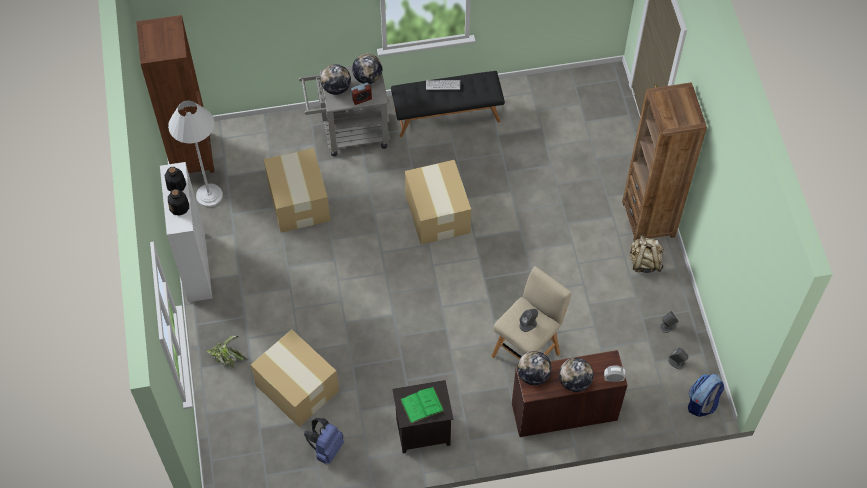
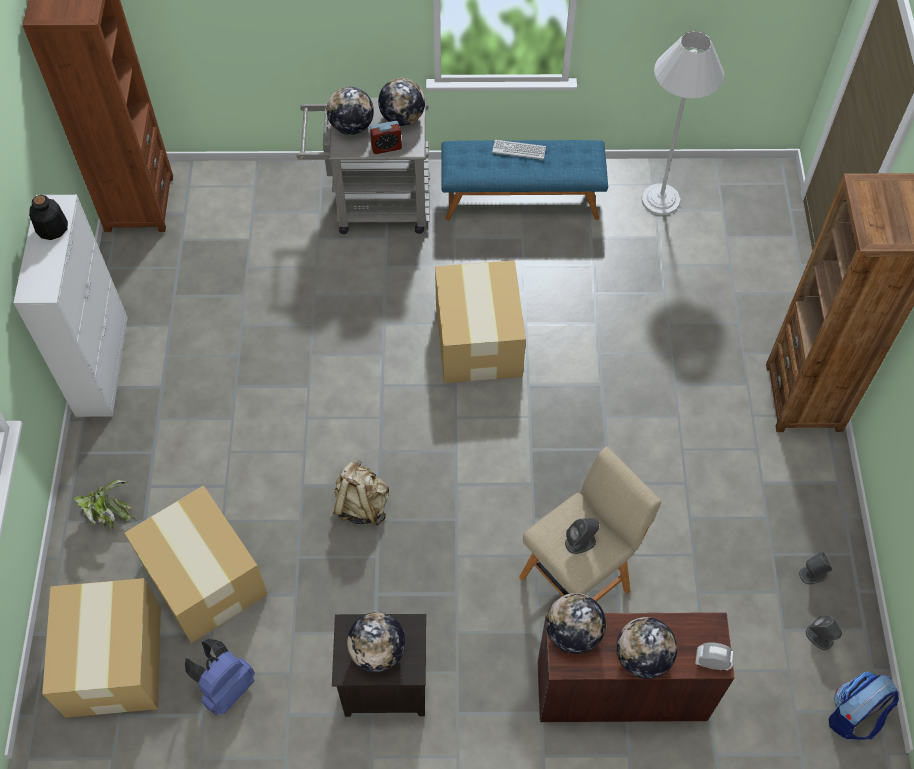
camera: 10 degrees right, 0 degrees up
(179, 207) = (46, 263): bottle -> none
(209, 195) = (149, 264): white floor lamp -> white floor lamp (660, 200)
(299, 201) = (277, 291): cardboard box -> cardboard box (115, 659)
(422, 405) = (378, 651): green book -> globe
(447, 115) = (521, 199): black bench -> blue bench
(644, 262) = (788, 463): beige backpack -> beige backpack (361, 505)

